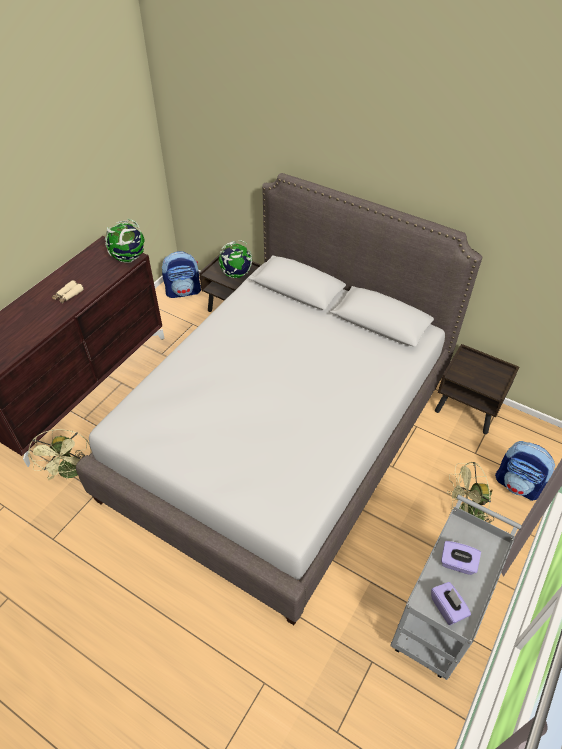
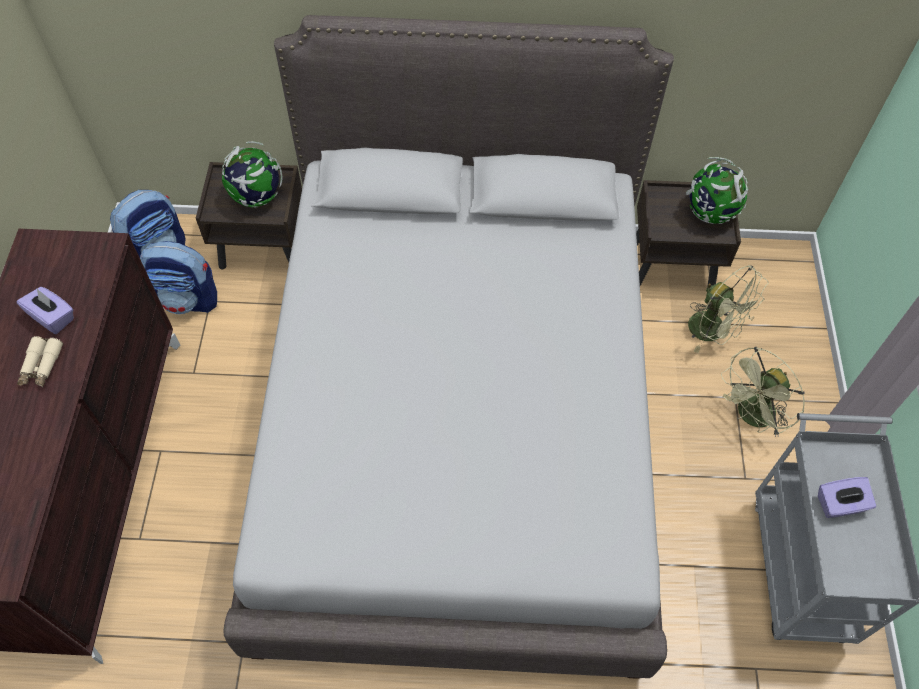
camera: 30 degrees left, 10 degrees up
(72, 472) = (182, 634): green fan -> green fan (713, 331)
(129, 258) = (98, 252): globe -> globe (709, 212)
(448, 608) = (864, 569): purple tissue box -> purple tissue box (53, 317)
(518, 485) = (787, 343): backpack -> backpack (189, 299)

